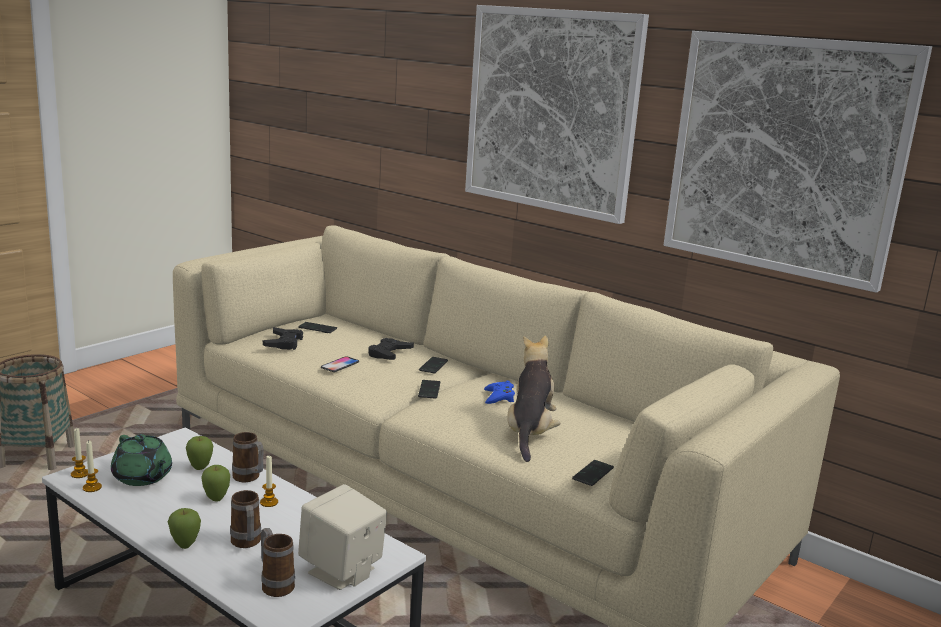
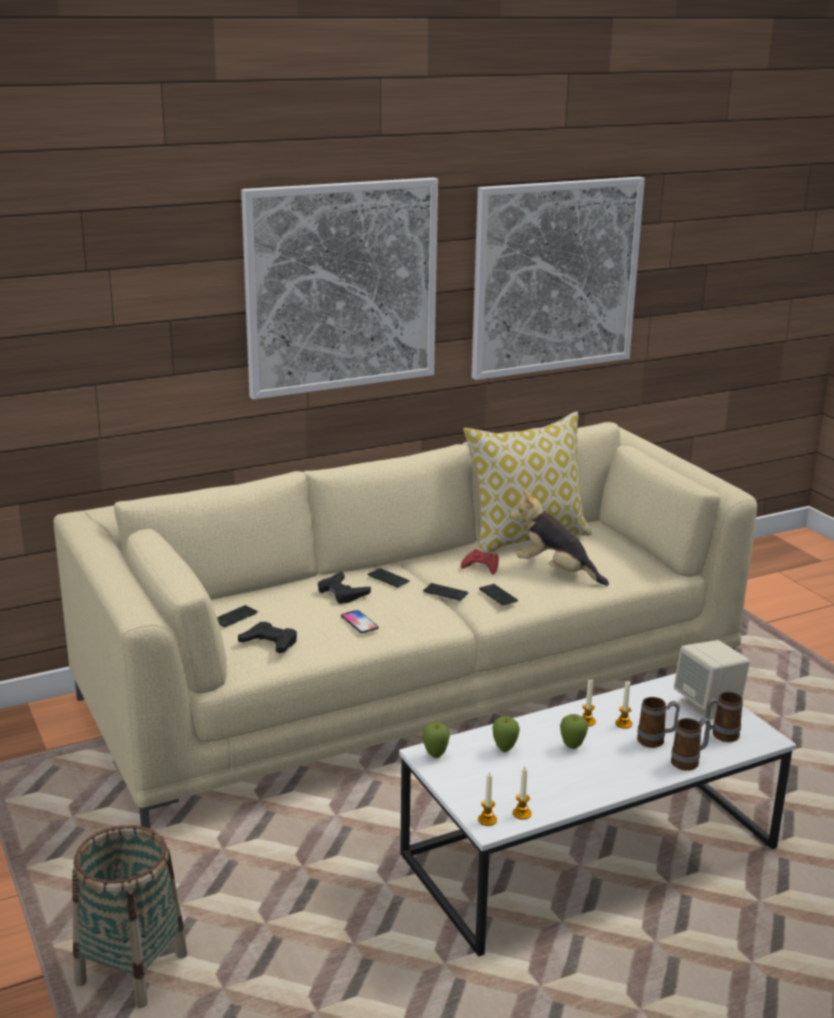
camera: 65 degrees left, 5 degrees up
(142, 477) = (510, 783): green teapot -> none
(185, 545) = (650, 770): apple -> apple (435, 755)
(249, 478) = (537, 725): mug -> mug (689, 762)
(274, 522) = (623, 724): none -> candle
(499, 397) = (481, 566): blue game controller -> red game controller
(593, 411) = (527, 537): none -> pillow
(593, 474) = (642, 566): phone -> phone (498, 596)

